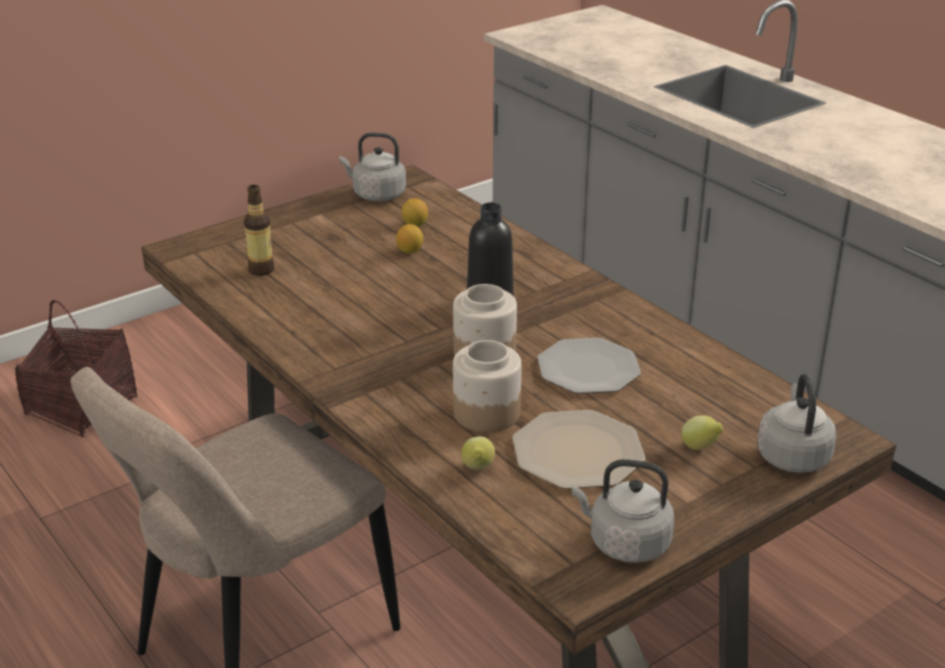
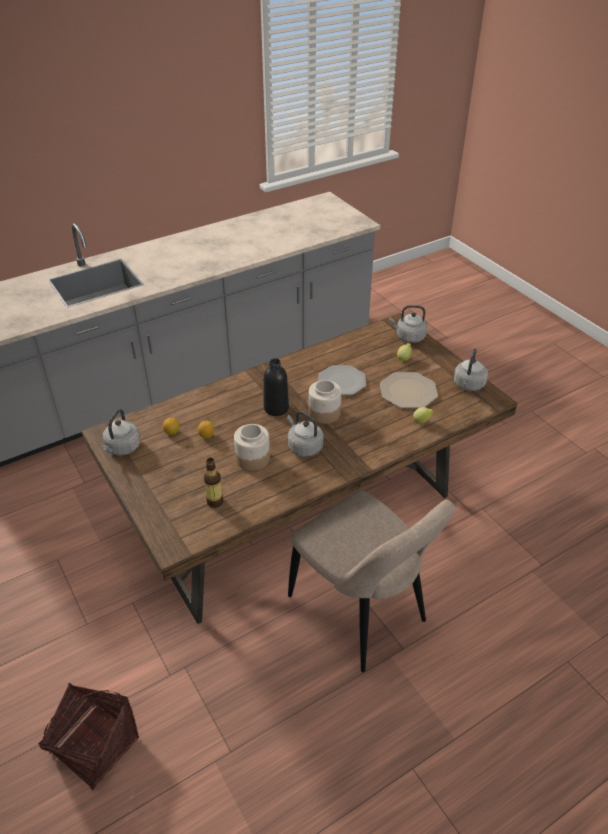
camera: 85 degrees left, 10 degrees up
(389, 336) = (303, 446): none -> grey kettle
(485, 413) = (378, 416): jar -> jar (252, 459)

